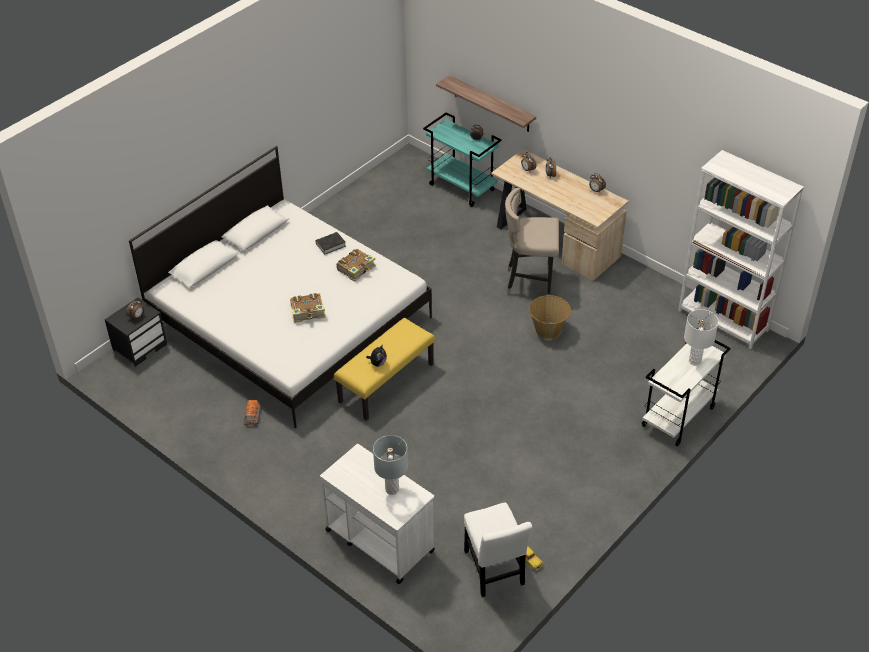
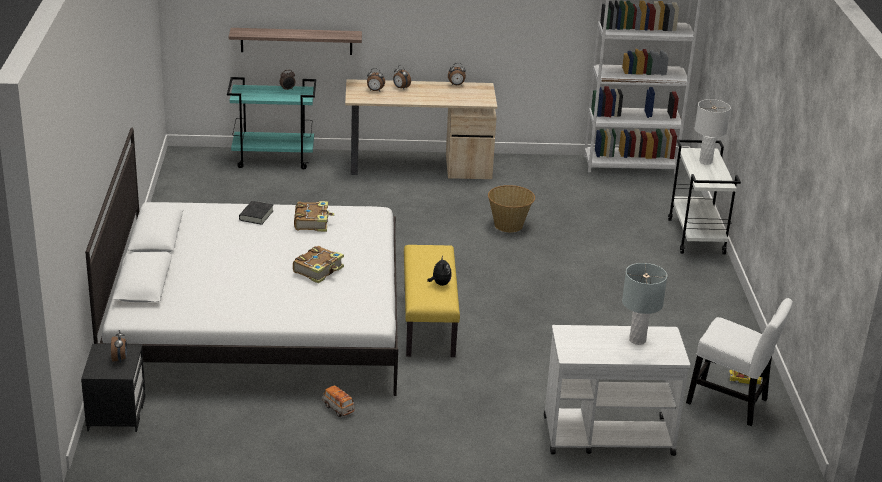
camera: 45 degrees left, 15 degrees down
(530, 282) = (442, 200): beige stool -> none

